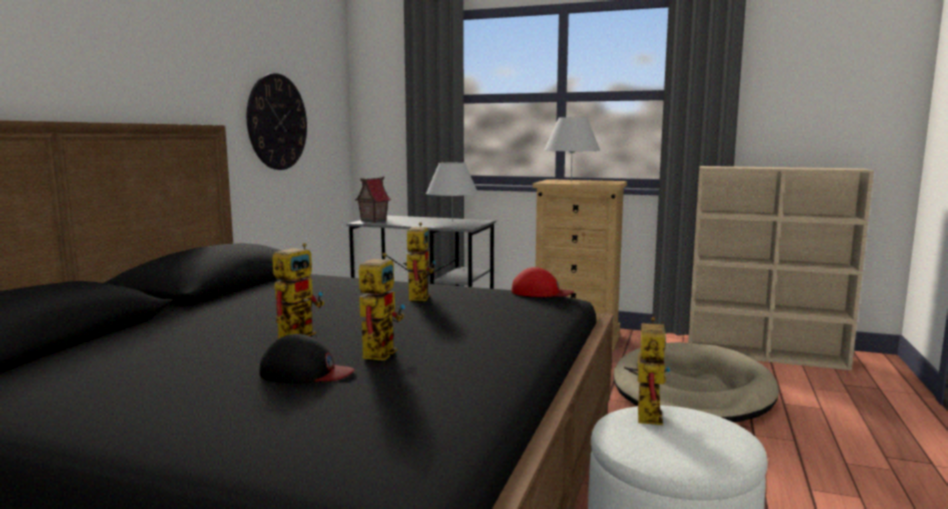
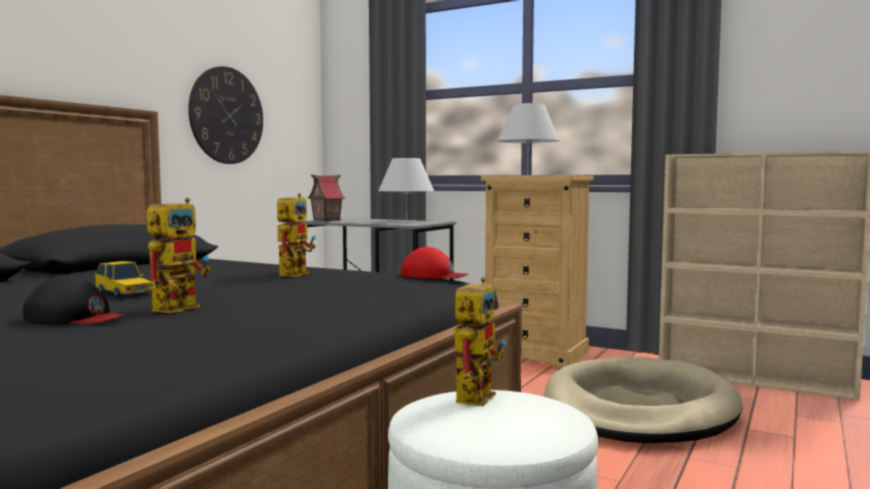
camera: 10 degrees right, 5 degrees down
(300, 333) = (124, 293): toy robot -> toy car

